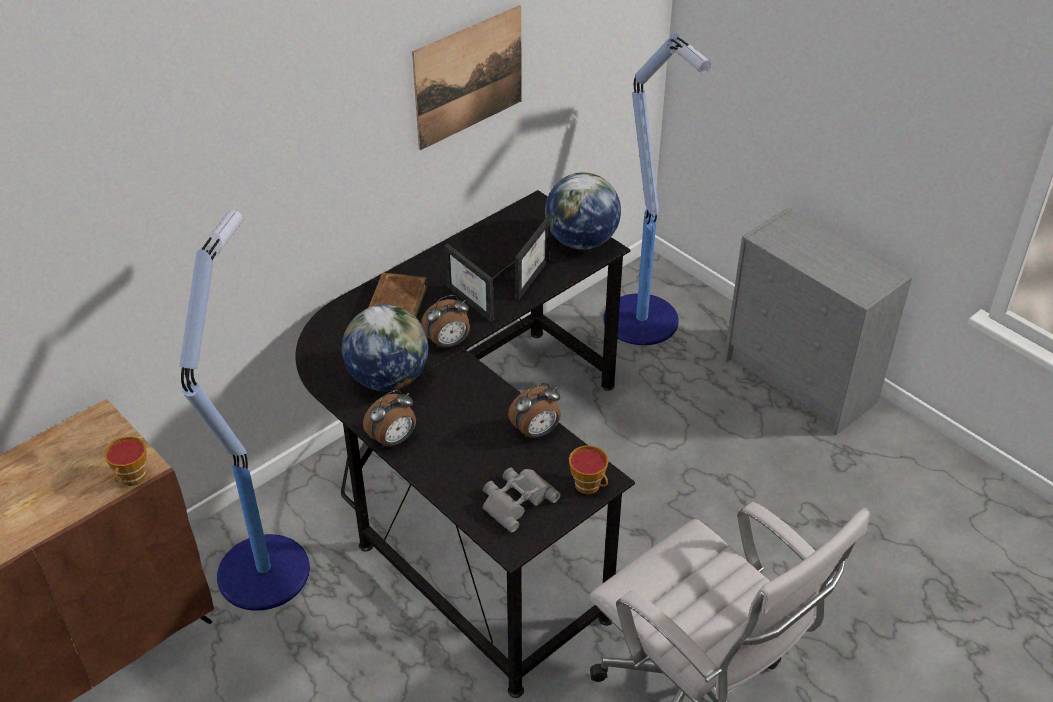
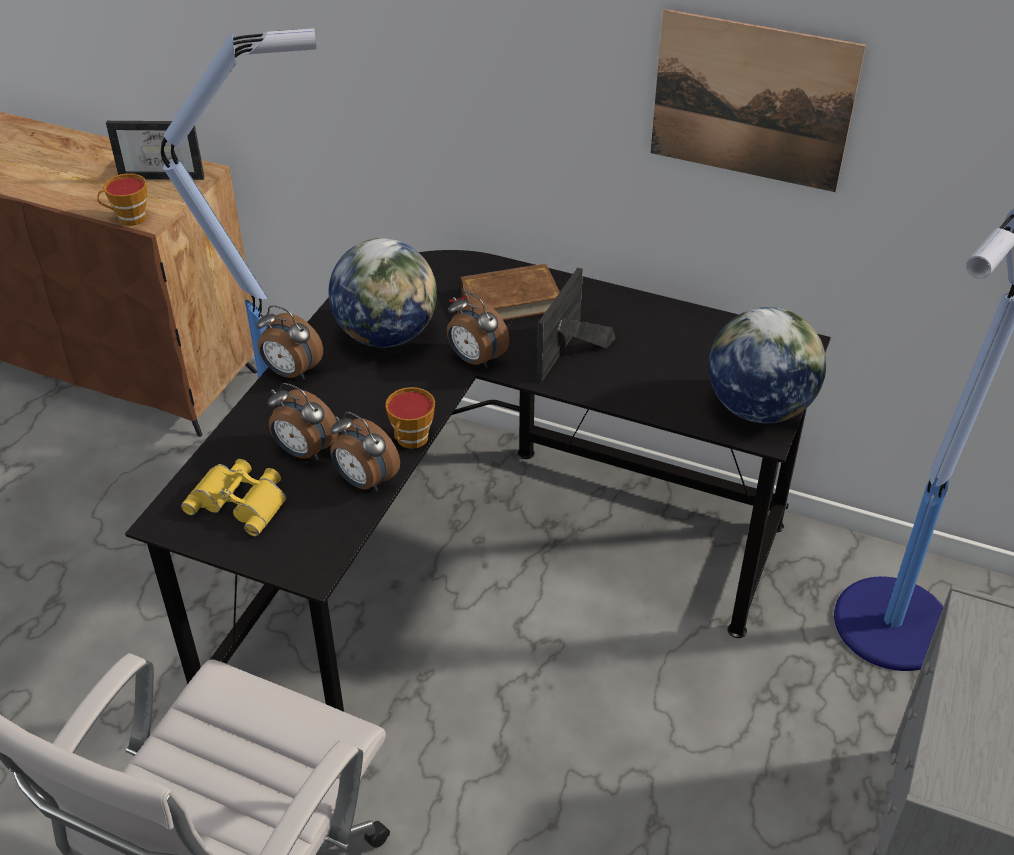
camera: 65 degrees right, 0 degrees up
(486, 455) = (304, 451): none -> alarm clock
(516, 500) = (241, 500): grey binoculars -> yellow binoculars
(526, 276) = (647, 382): picture frame -> picture frame (165, 173)
(590, 486) = (294, 559): cup -> cup (411, 440)

